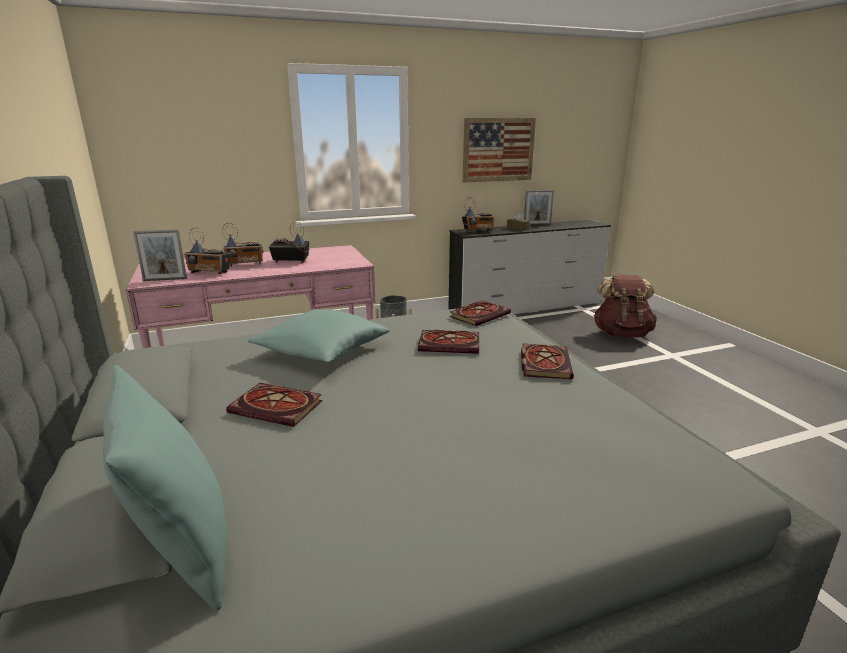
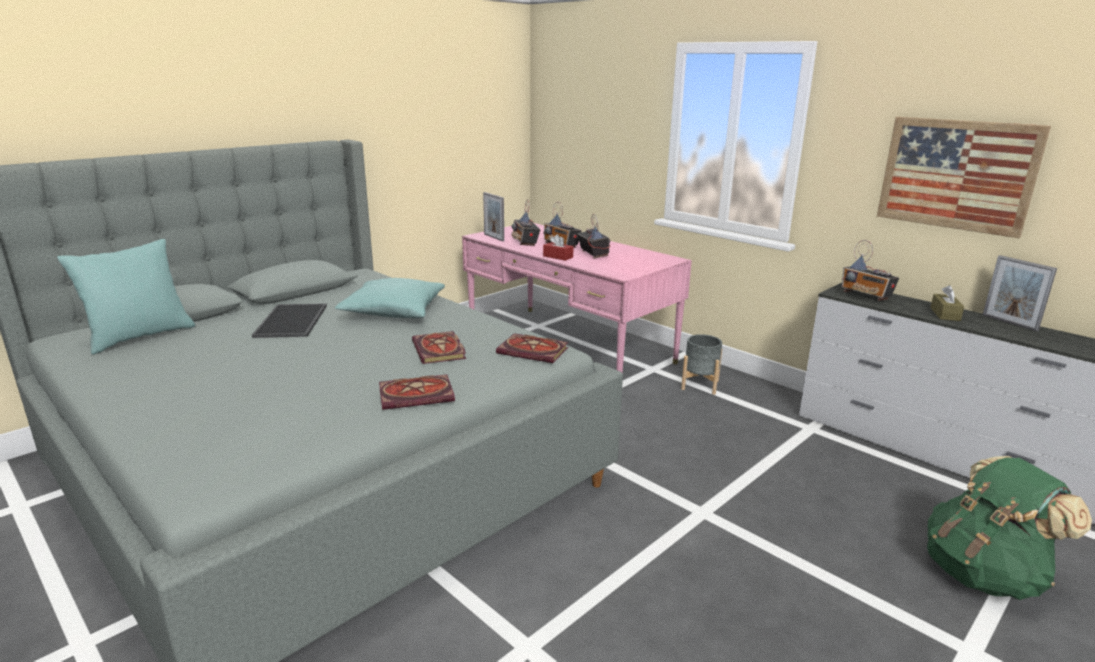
camera: 65 degrees right, 0 degrees up
(276, 271) = (558, 257): none -> red tissue box
(278, 407) = (293, 321): book -> tray
(621, 334) = (984, 574): brown backpack -> green backpack

